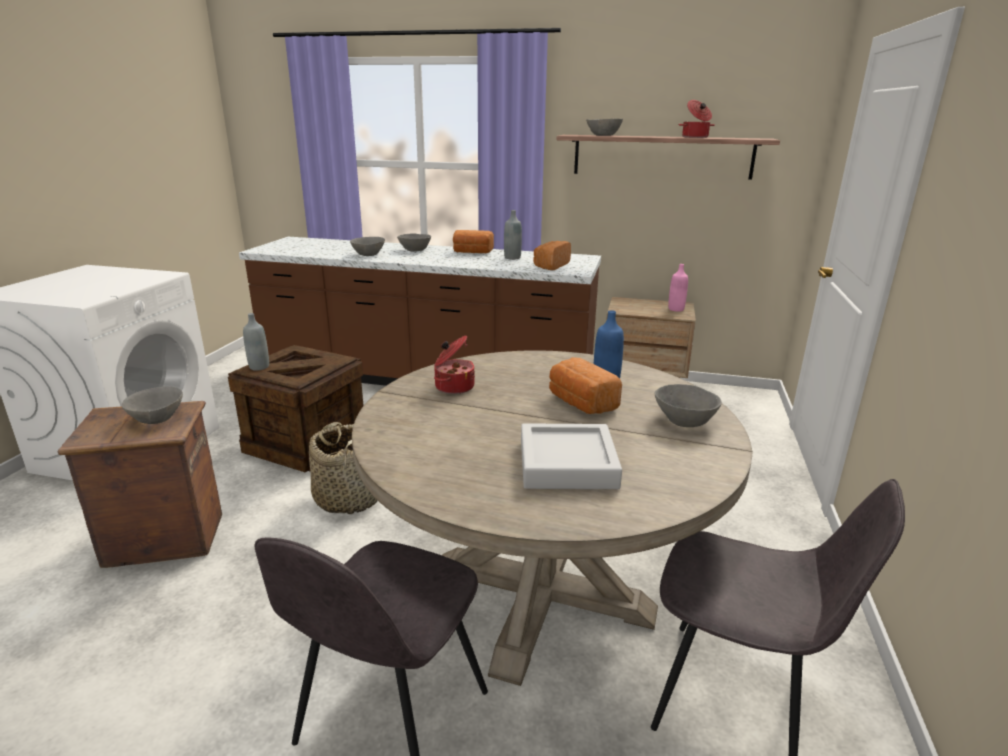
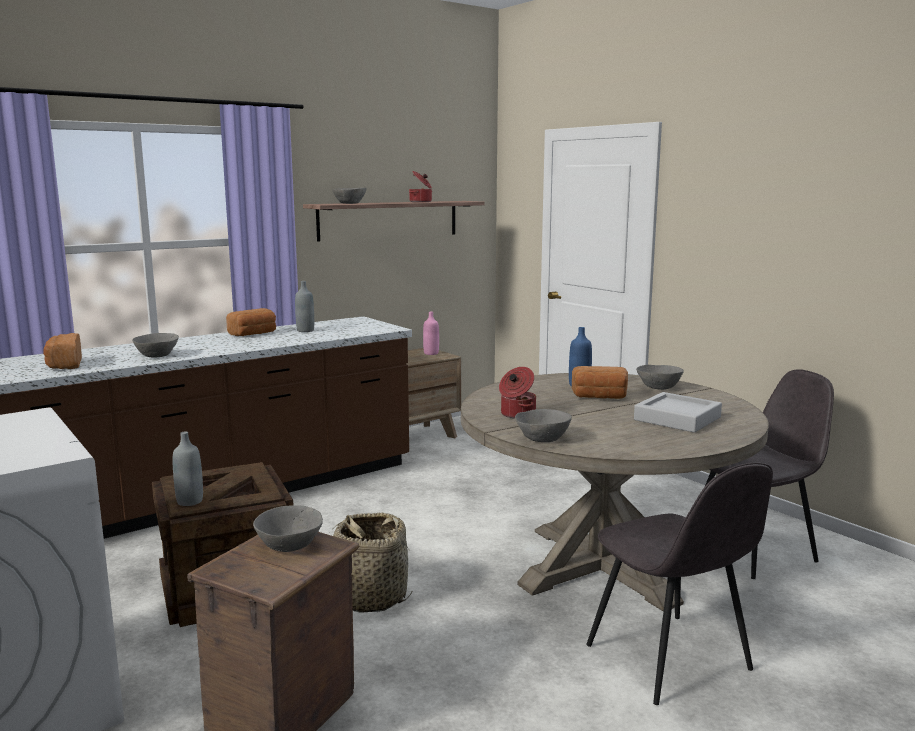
camera: 50 degrees left, 10 degrees down
(415, 250) = (189, 343): grey bowl -> grey bowl (542, 438)
(550, 265) = (357, 329): bread -> bread (64, 365)

